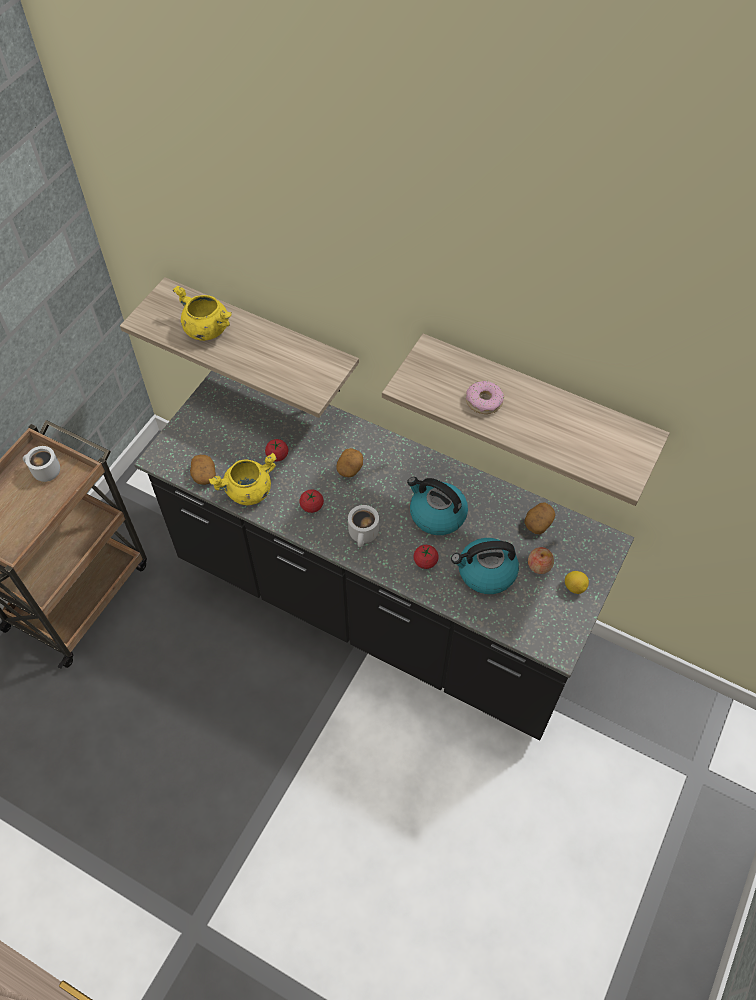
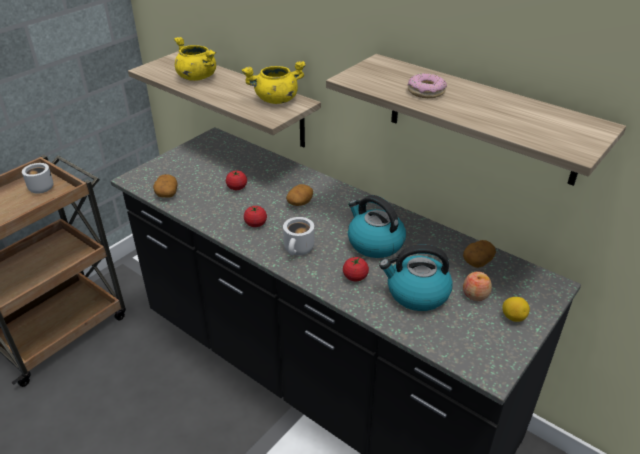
camera: 10 degrees right, 20 degrees down
(248, 491) = (201, 208): yellow cooking pot -> yellow cooking pot (276, 100)

